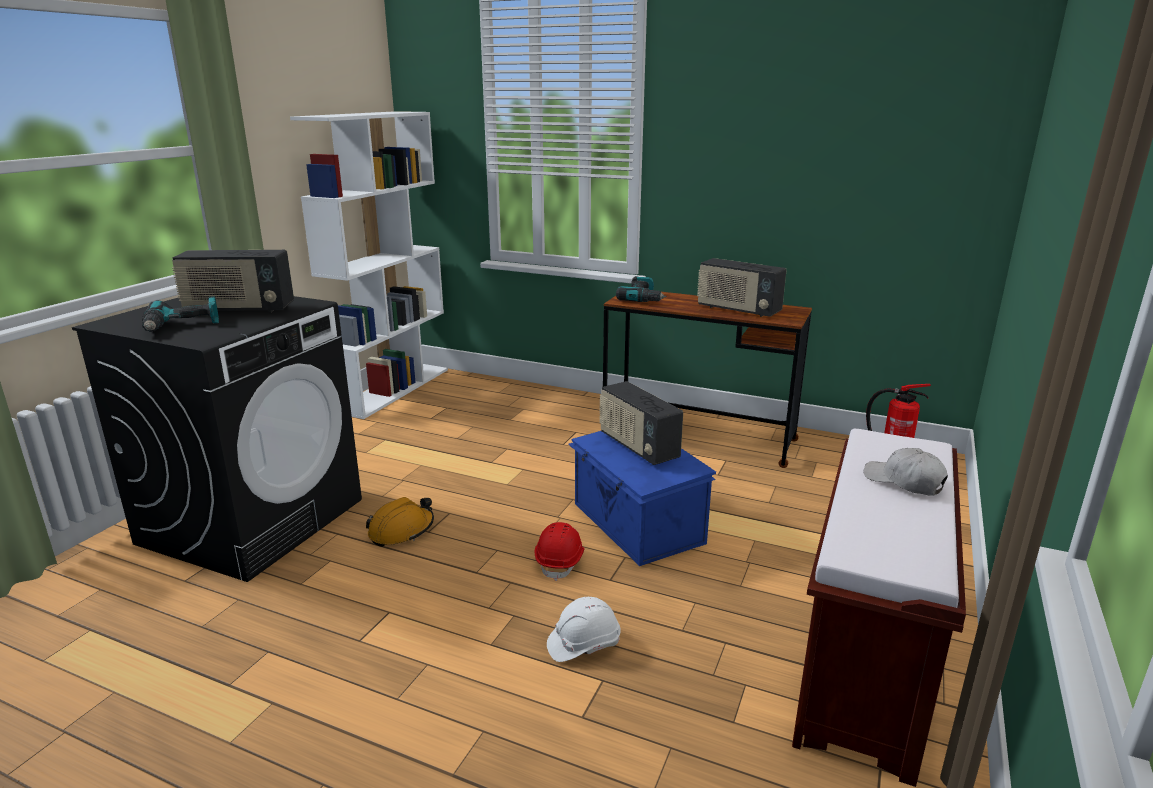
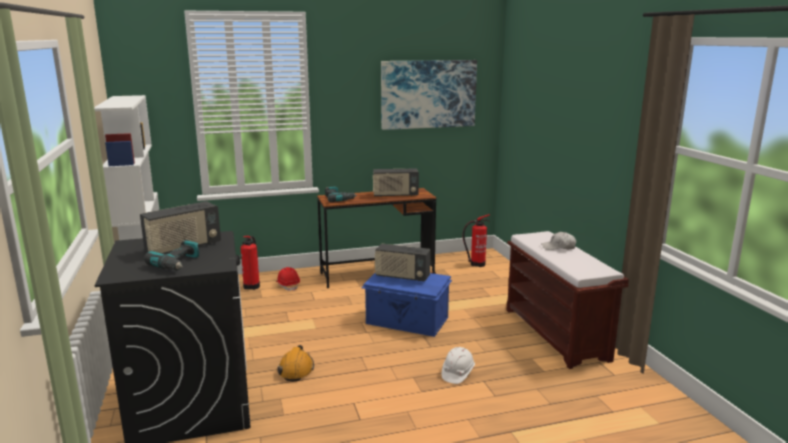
camera: 40 degrees left, 5 degrees down
(522, 401) = (252, 286): none -> fire extinguisher
(560, 561) = (398, 349): red hard hat -> red hard hat (288, 285)
(860, 131) = (428, 94): none -> picture

